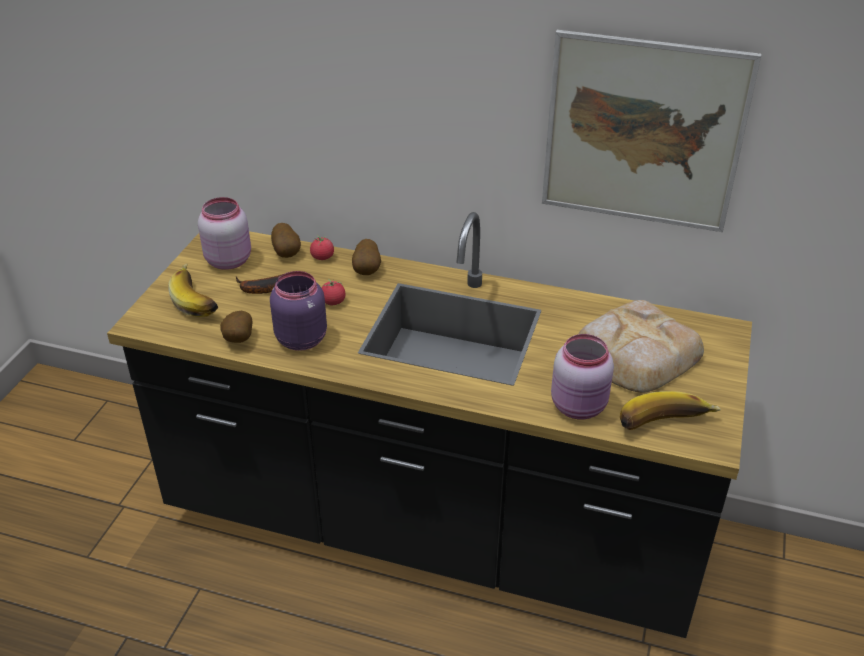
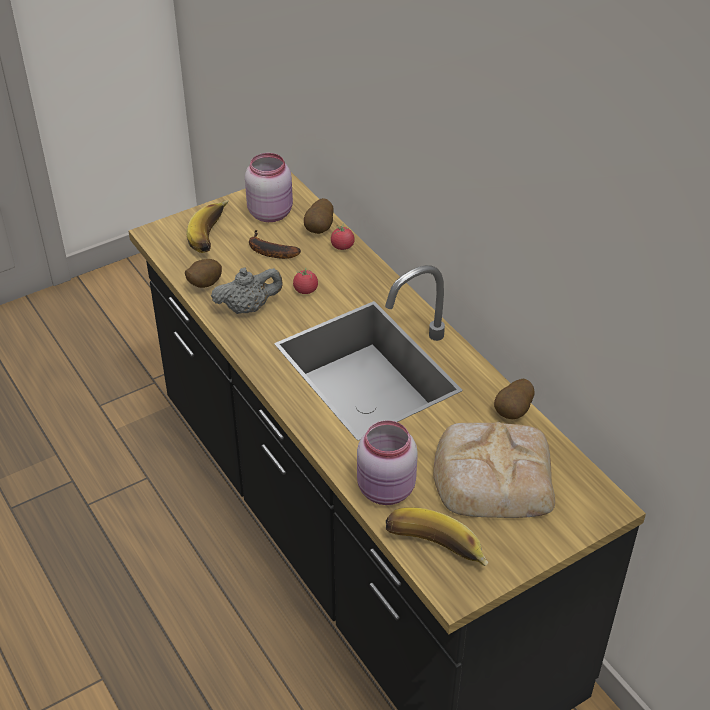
camera: 40 degrees right, 5 degrees up
(301, 338) = (248, 308): purple jar -> grey teapot
(367, 270) = (363, 277): potato -> potato (513, 412)
(643, 133) = (581, 262): picture -> none

